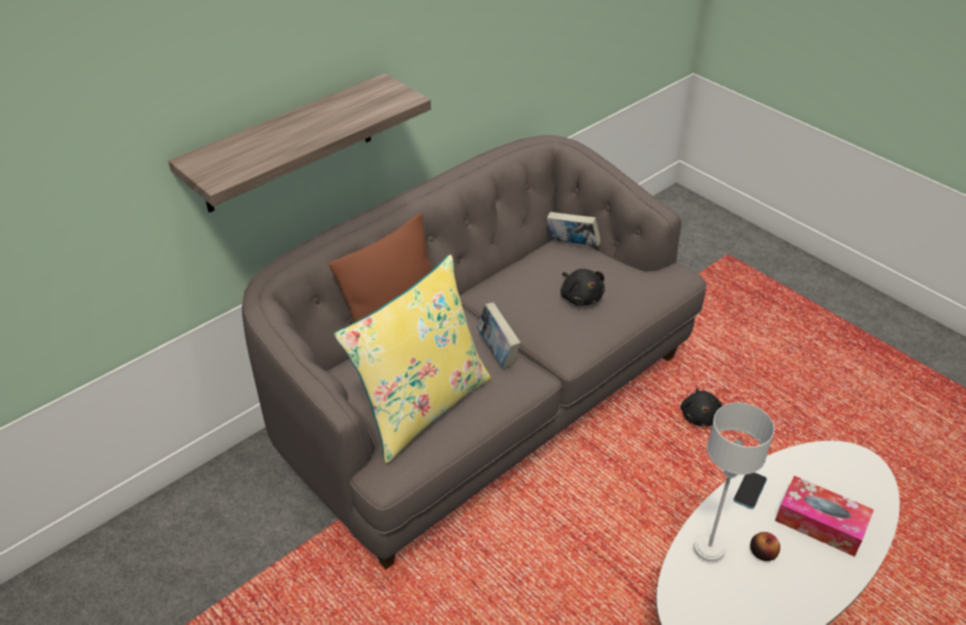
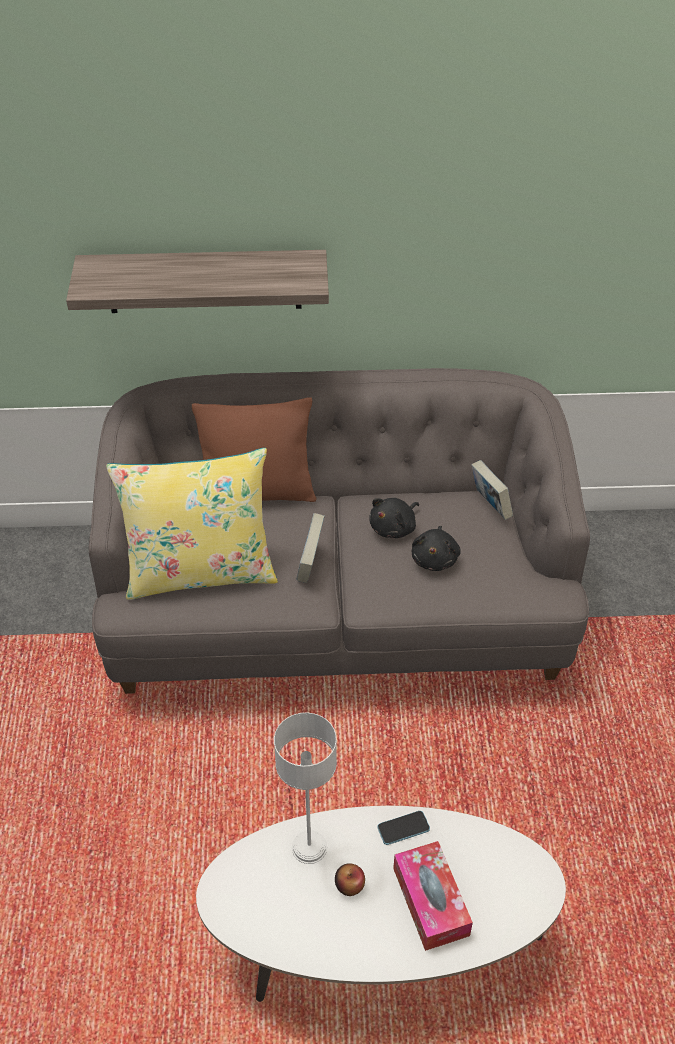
camera: 40 degrees right, 5 degrees up
(700, 416) = (518, 750): black plush toy -> black plush toy (394, 527)

